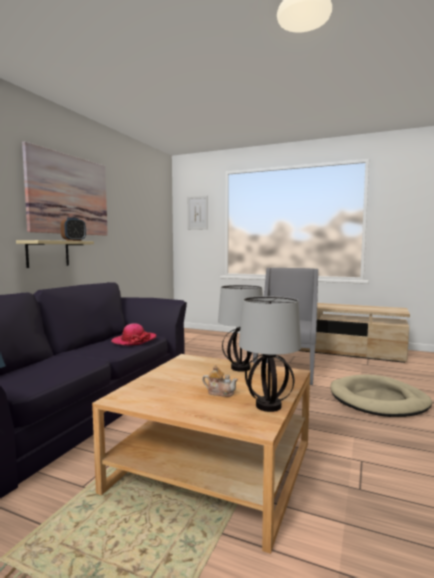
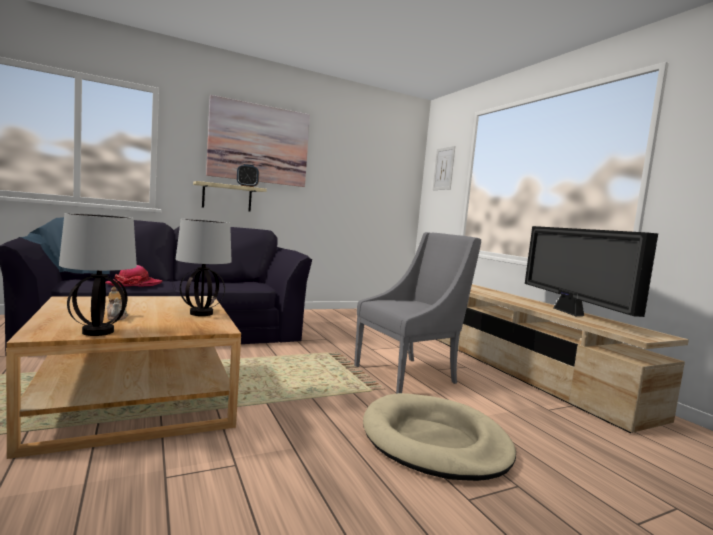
camera: 40 degrees right, 0 degrees up
(134, 340) = (239, 285): hat -> hat (134, 284)
(344, 306) = (570, 313): none -> television

